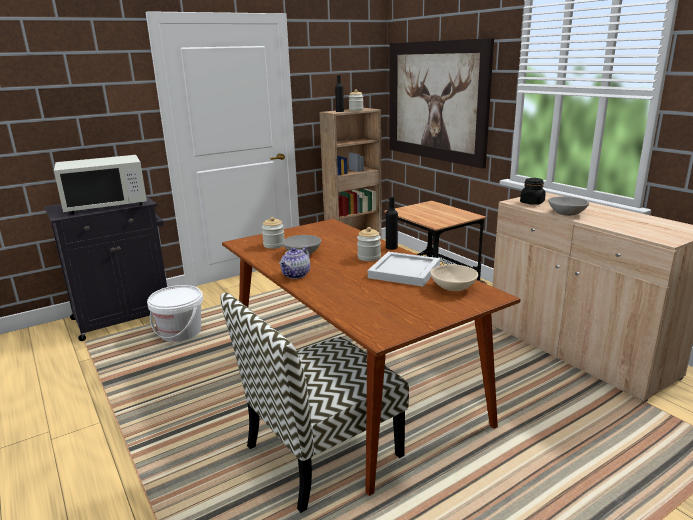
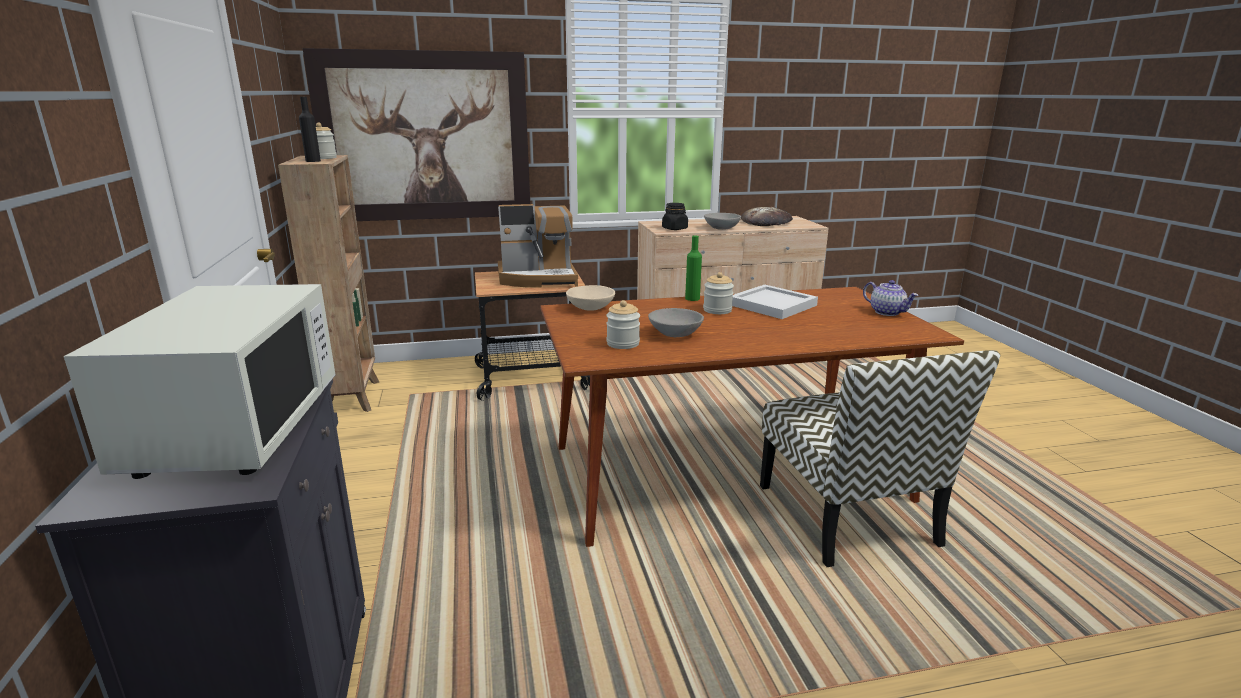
camera: 70 degrees left, 0 degrees up
(180, 332) = (449, 607): white bucket -> none
(296, 275) = (752, 345): teapot -> teapot (887, 312)
(391, 247) = (692, 298): black bottle -> green bottle
(440, 214) = (538, 278): none -> coffee machine
(453, 287) = (825, 298): beige bowl -> beige bowl (590, 308)
(640, 223) = (766, 222): none -> bread

